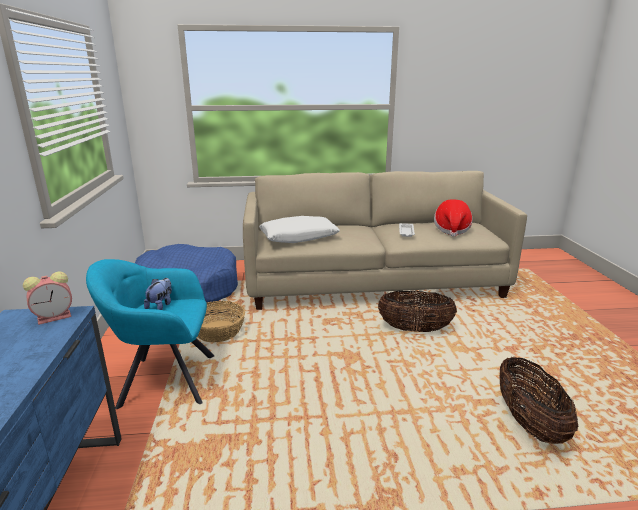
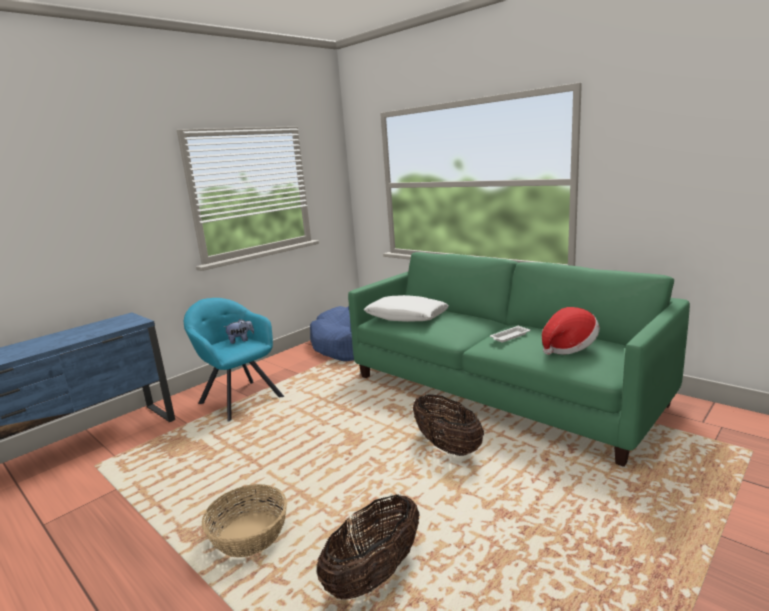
camera: 50 degrees right, 5 degrees down
(56, 317) = (132, 321): alarm clock -> none
(217, 332) = (313, 382): basket -> basket (249, 535)
(373, 281) = (500, 389): beige sofa -> green sofa

